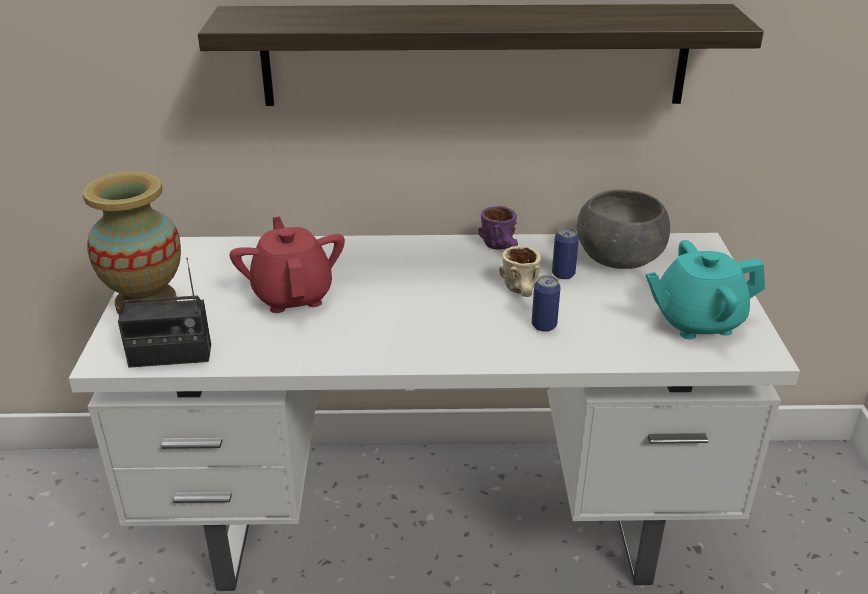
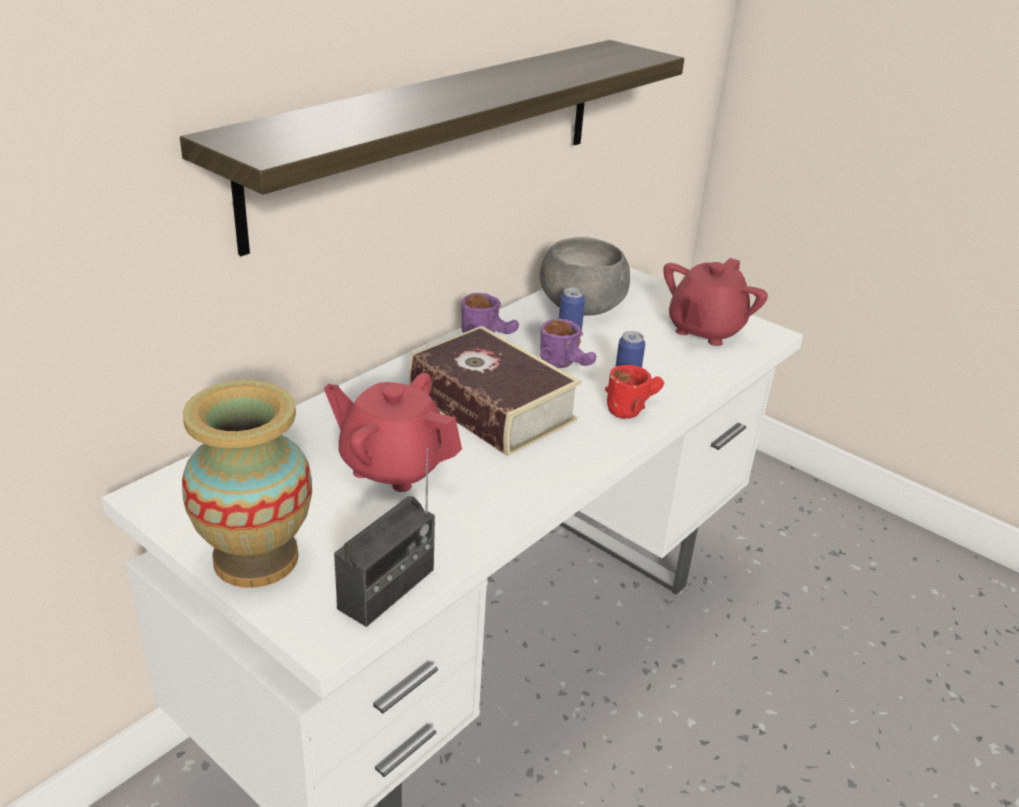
camera: 50 degrees left, 0 degrees up
(416, 292) = (492, 406): none -> book
(516, 342) = (632, 406): none -> red mug
(523, 292) = (568, 364): beige mug -> purple mug
(696, 322) = (704, 330): turquoise teapot -> red teapot

